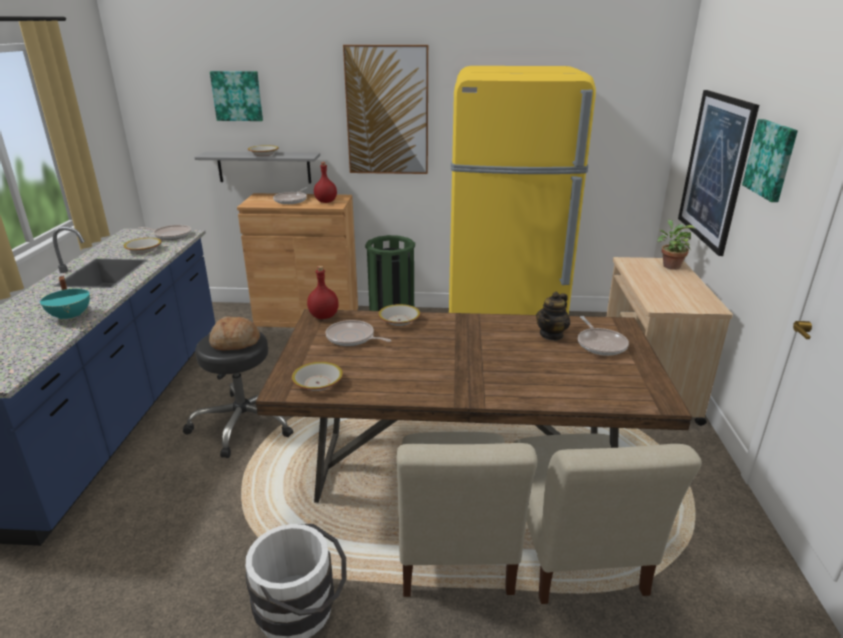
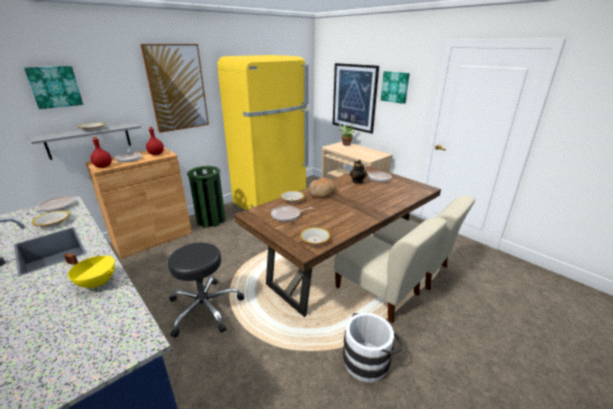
camera: 45 degrees left, 0 degrees up
(71, 316) = (98, 282): turquoise cooking pot -> yellow cooking pot
(235, 342) = (198, 254): bread -> bread (322, 193)
(324, 316) = (252, 213): red bottle -> red bottle (103, 166)

